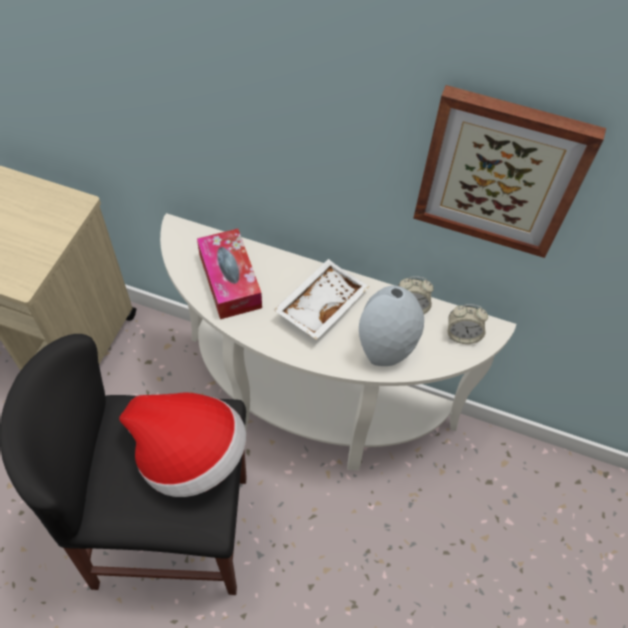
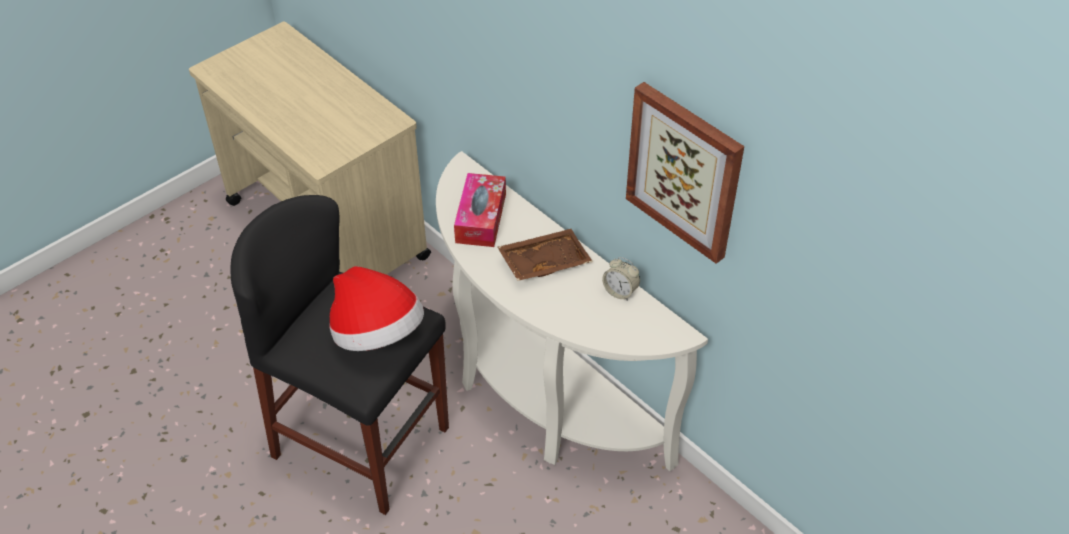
camera: 30 degrees right, 10 degrees down
(320, 304) = (544, 261): white tray -> brown tray
(384, 348) = (576, 313): grey vase -> none
(462, 334) = (652, 328): alarm clock -> none

